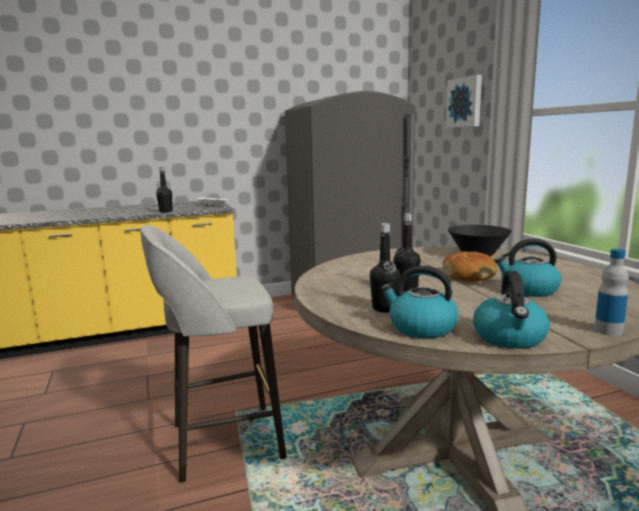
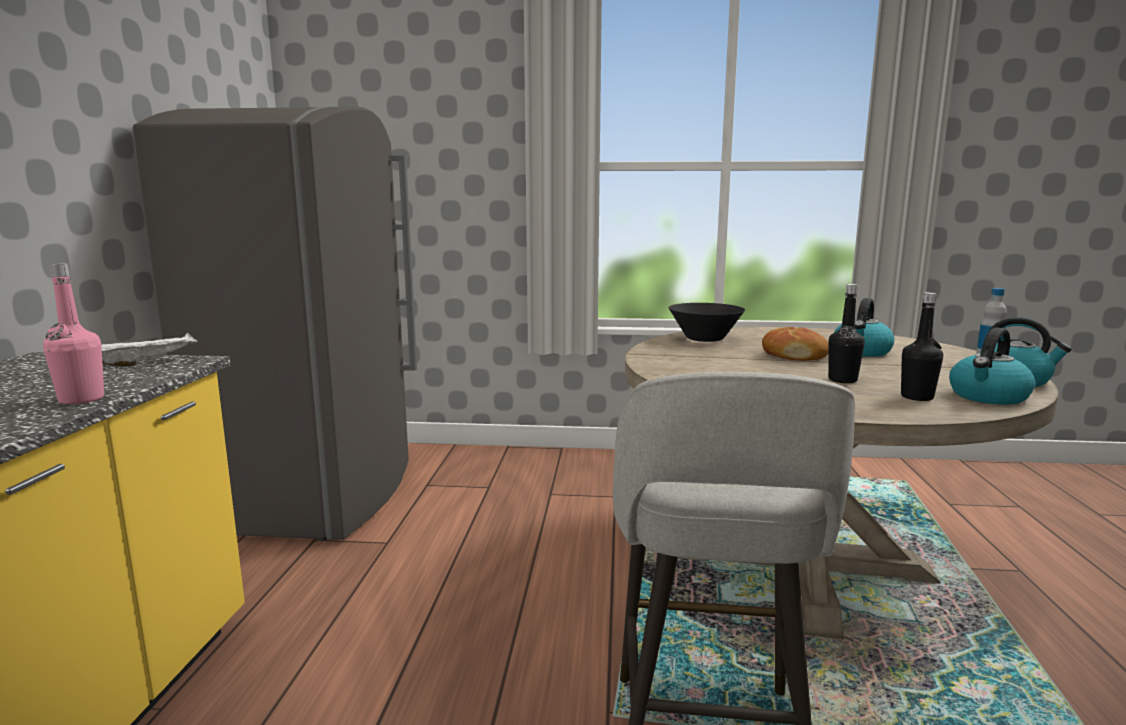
camera: 65 degrees left, 0 degrees up
(166, 211) = (81, 399): black bottle -> pink bottle
(465, 102) = (445, 144): picture -> none

